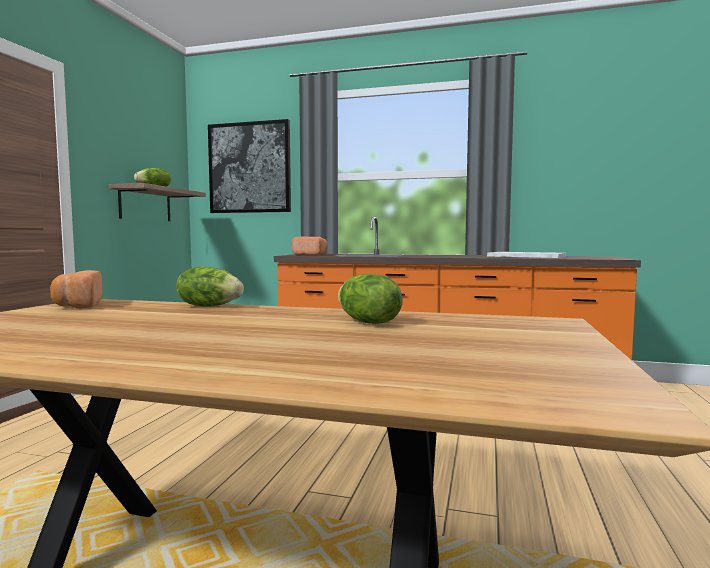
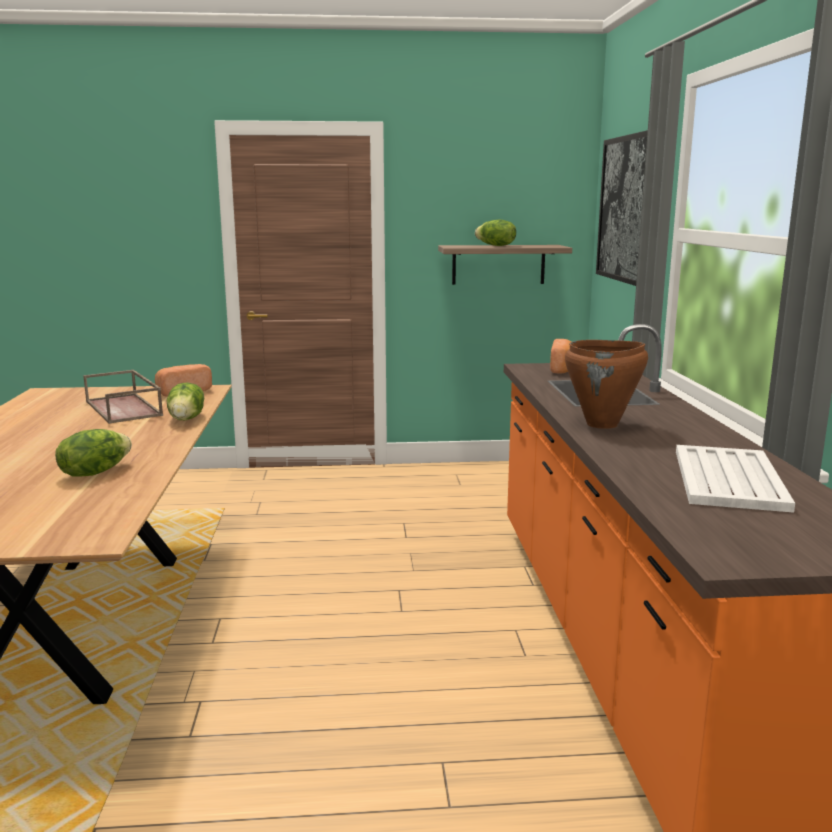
camera: 70 degrees right, 10 degrees up
(102, 317) = (124, 408): none -> brown tray
(435, 256) = (602, 424): none -> brown cooking pot

